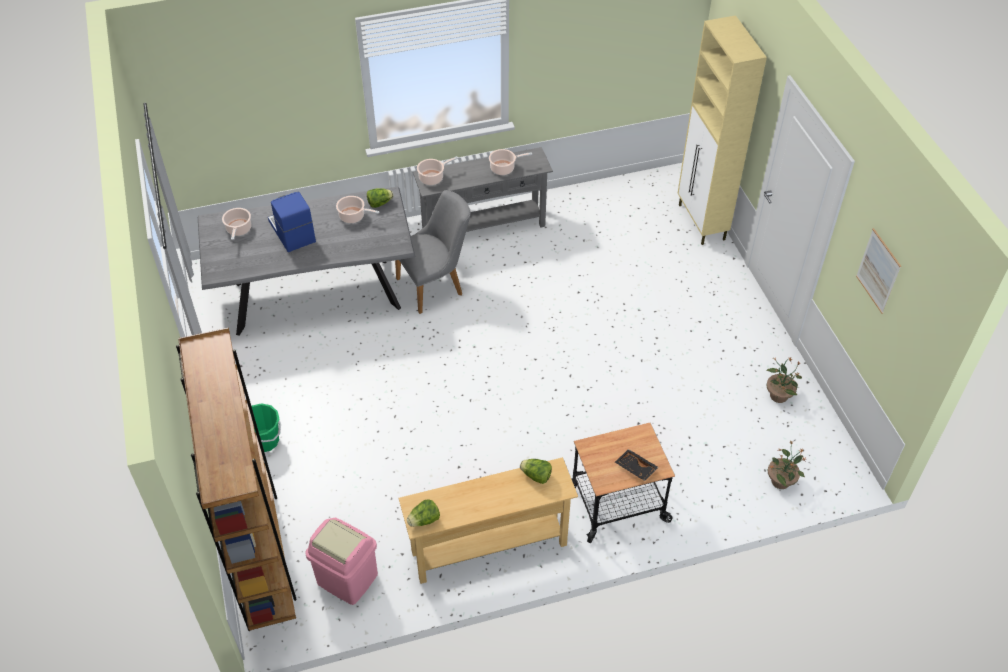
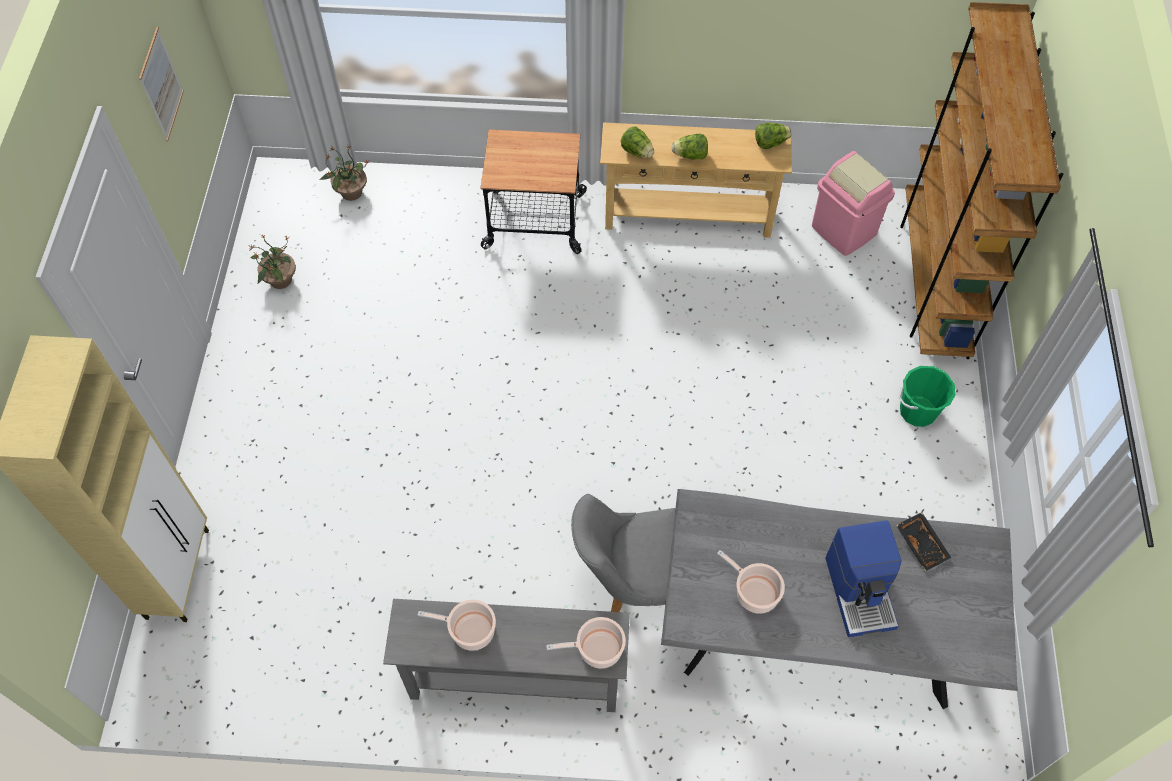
camera: 160 degrees left, 10 degrees up
(238, 230) = (948, 625): cooking pot -> none
(379, 203) = (705, 608): lettuce -> lettuce (690, 155)
(635, 468) = (525, 146): black tray -> black tray (922, 544)

